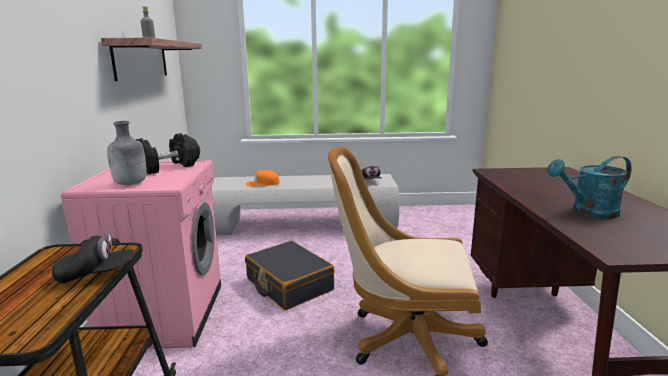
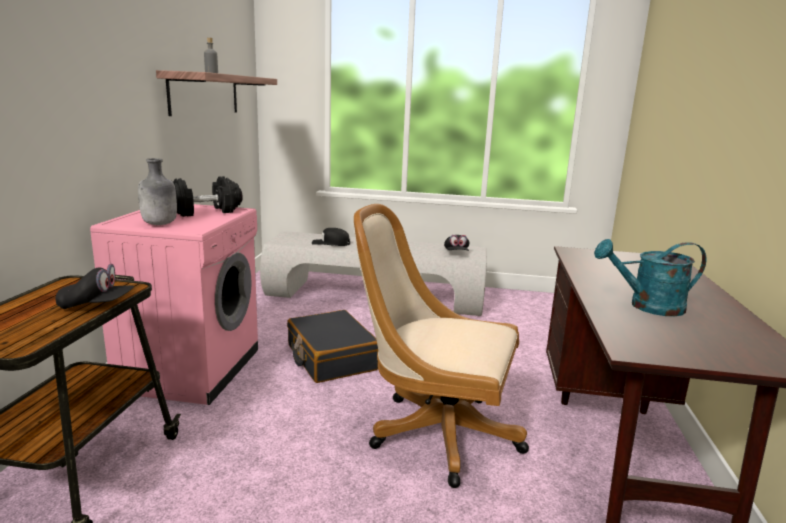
camera: 10 degrees right, 0 degrees up
(263, 183) = (331, 243): orange cap -> black cap

